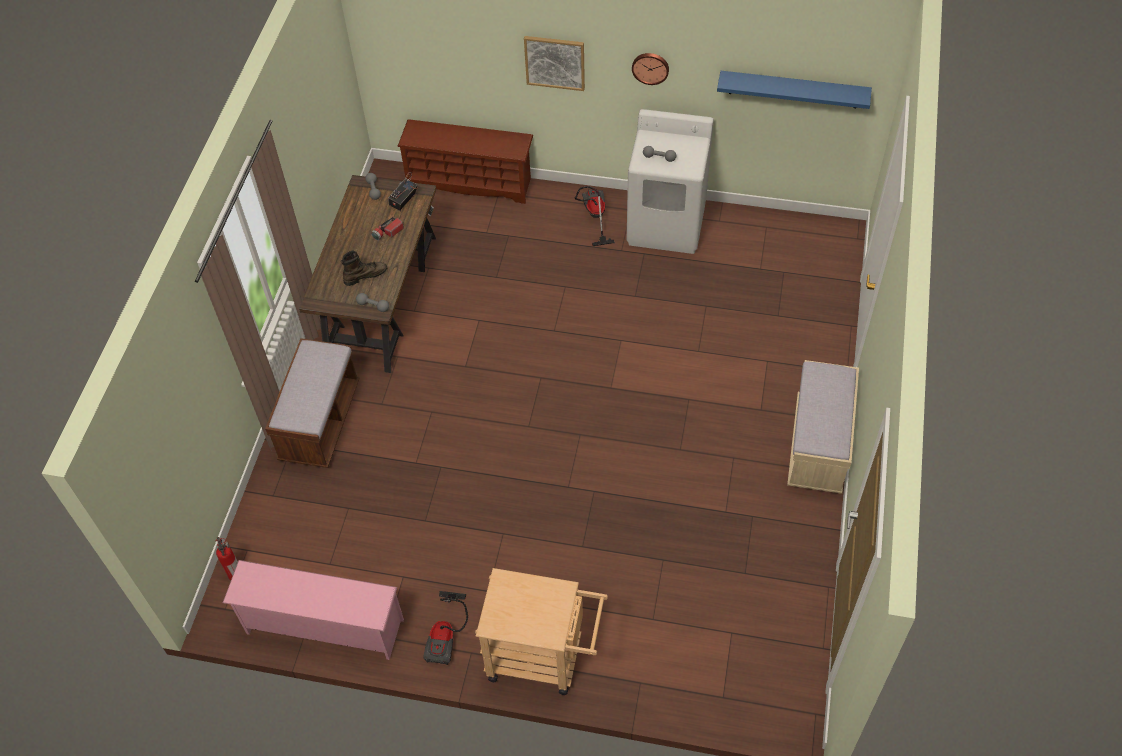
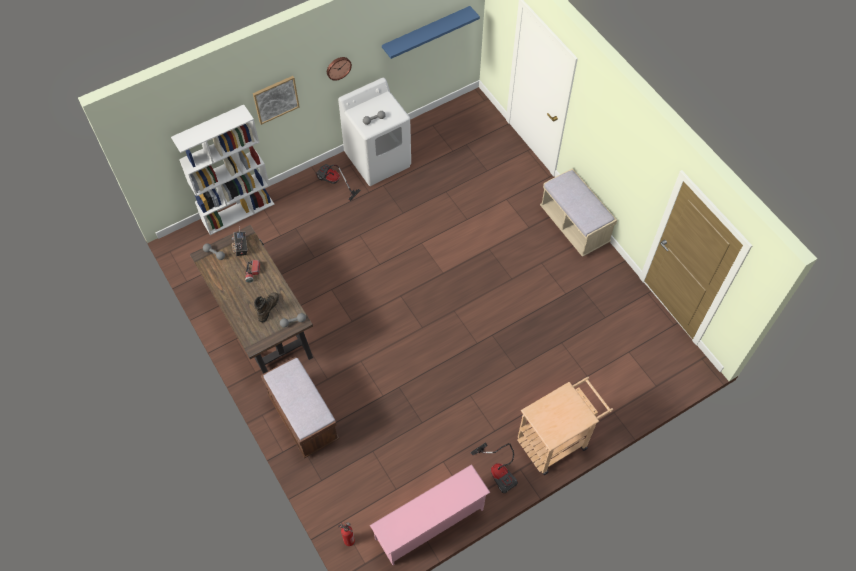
camera: 45 degrees left, 5 degrees up
(471, 182) = (238, 212): brown shoe rack -> white bookcase

